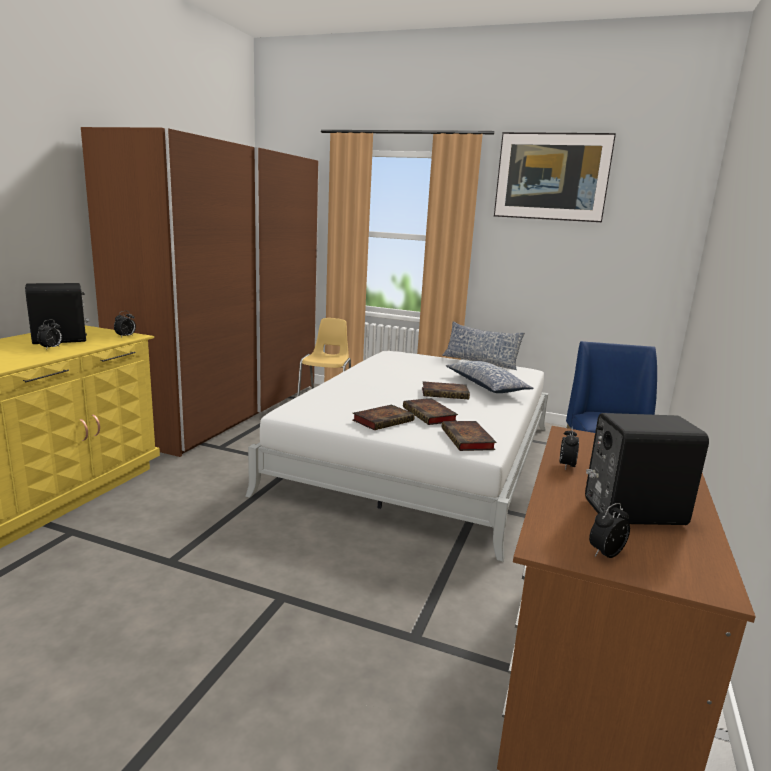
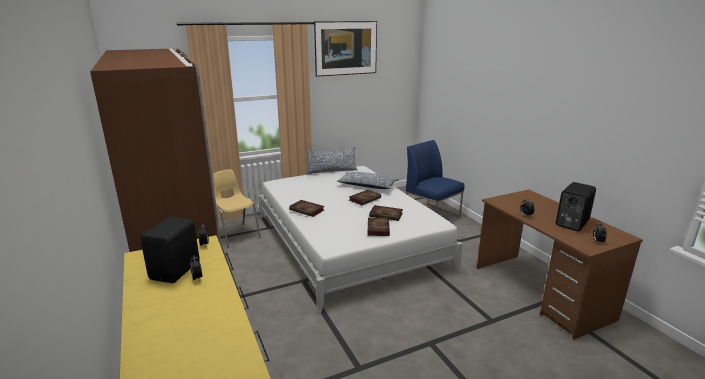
camera: 45 degrees left, 5 degrees up
(468, 440) = (426, 220): book -> book (307, 210)

